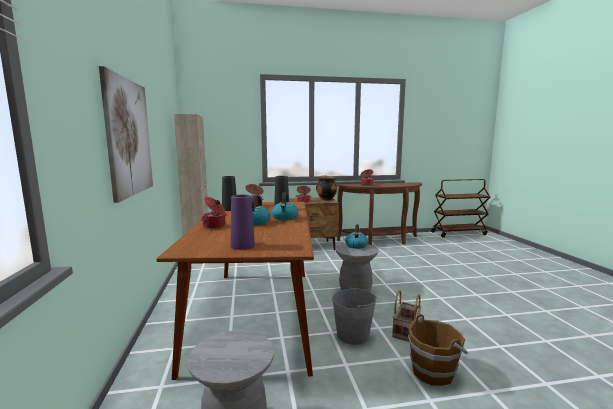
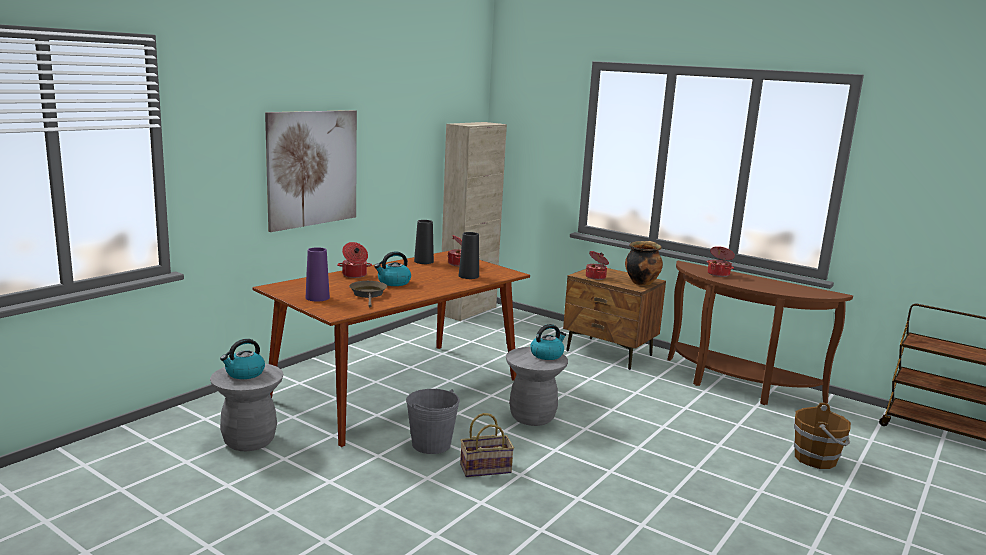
camera: 45 degrees right, 5 degrees up
(268, 233) = (368, 294): none -> brown frying pan
(285, 218) = (433, 286): kettle -> kettle (244, 373)
(433, 372) = (427, 499): brown bucket -> brown bucket (816, 459)

